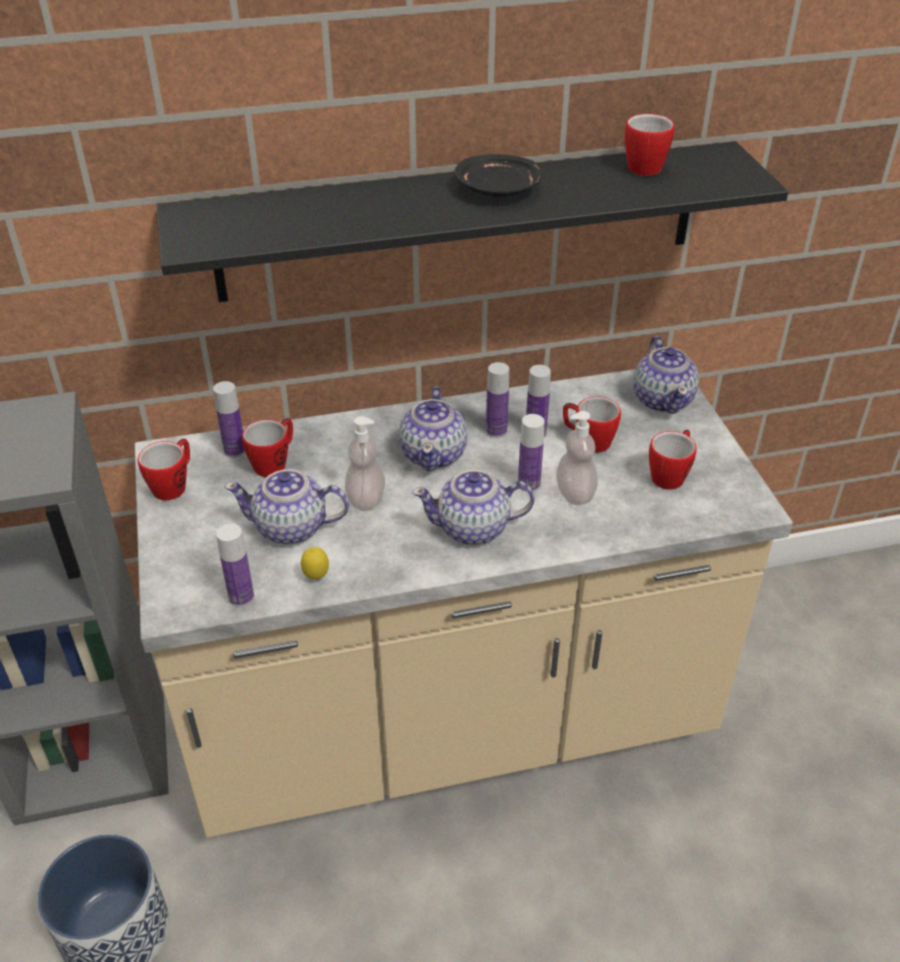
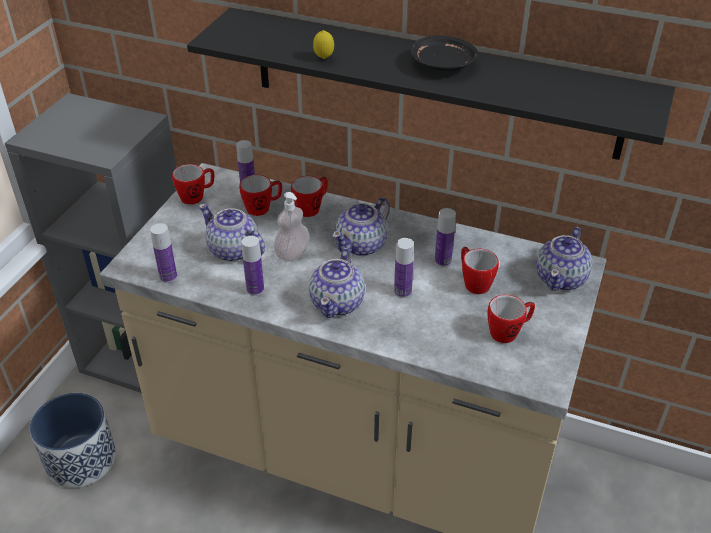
camera: 35 degrees right, 0 degrees up
(316, 577) = (218, 286): lemon -> lemon (324, 58)
(474, 528) = (338, 302): teapot -> teapot turned 105 degrees counterclockwise
(496, 431) = (418, 248): bottle -> bottle (255, 289)
(575, 493) = (427, 312): soap dispenser -> none
(644, 165) = (572, 81): mug -> mug (312, 208)

